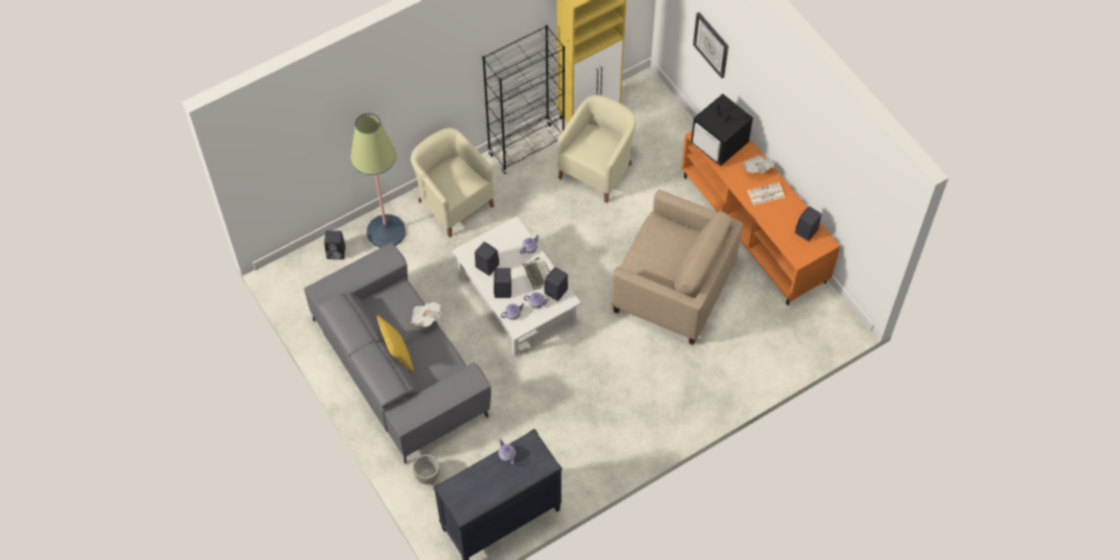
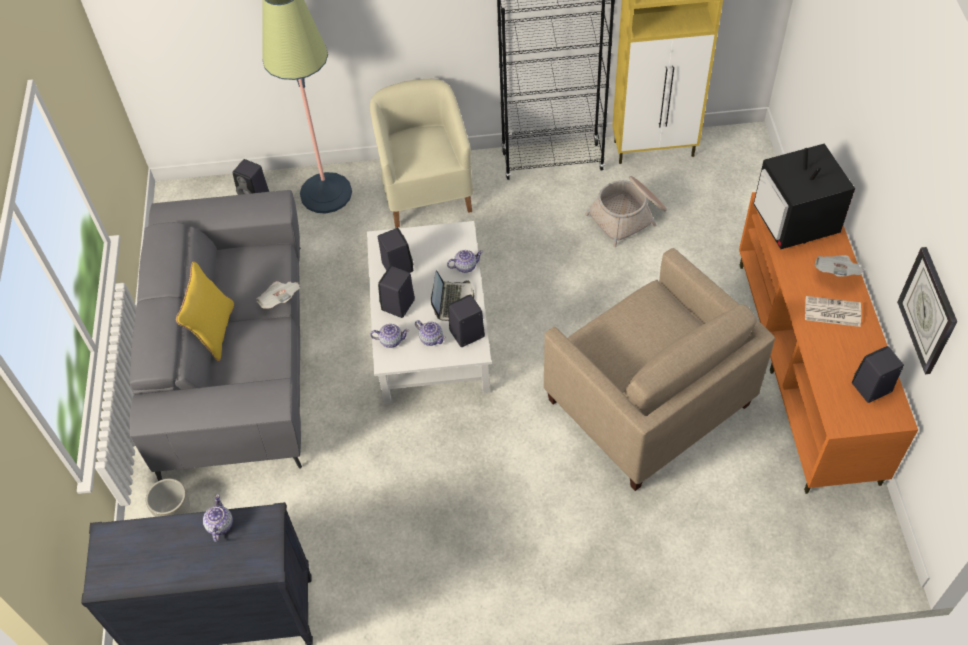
camera: 30 degrees right, 5 degrees down
(597, 170) = (628, 216): beige armchair -> basket
(711, 44) = (836, 69): wall clock -> wall clock (928, 311)

